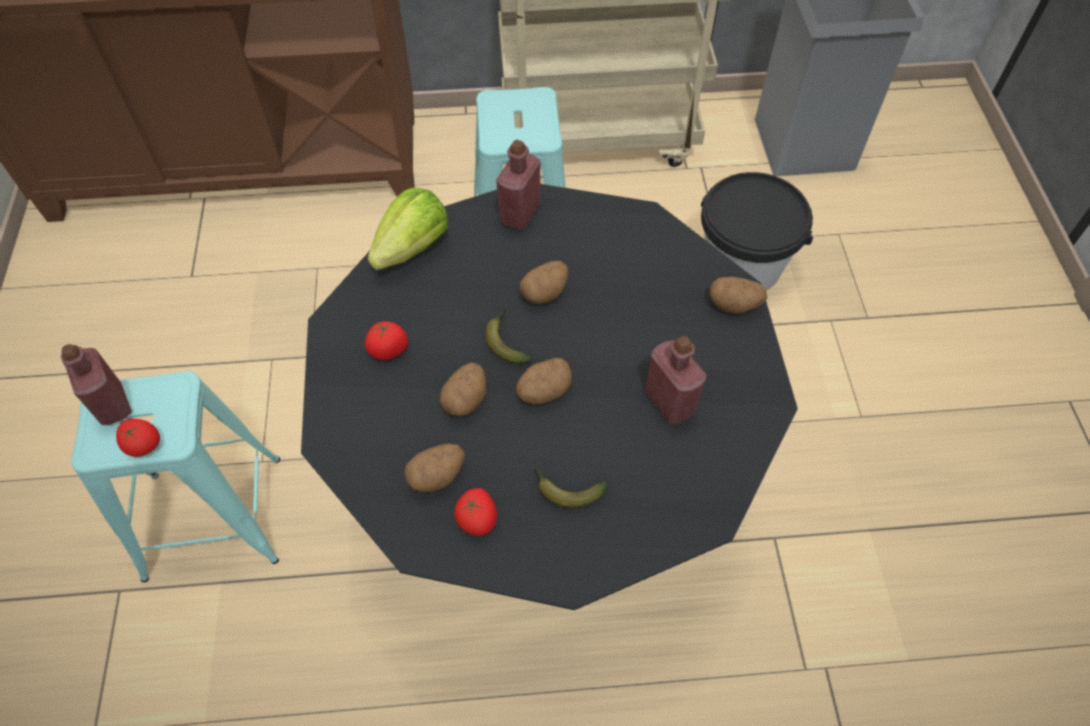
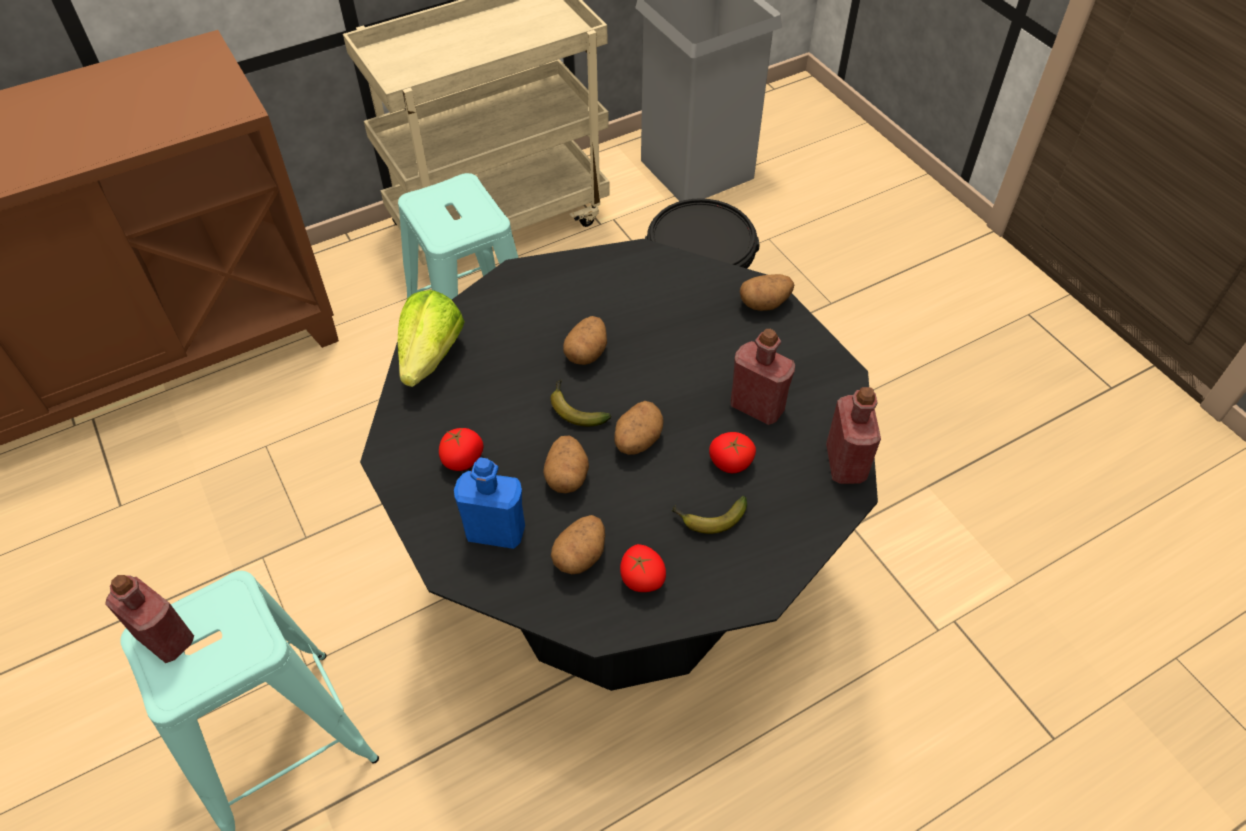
camera: 25 degrees left, 5 degrees down
(143, 445) = (226, 664): tomato -> tomato (730, 463)
(380, 425) = (495, 532): none -> blue bottle
(520, 214) = (520, 290): red bottle -> red bottle (845, 463)

